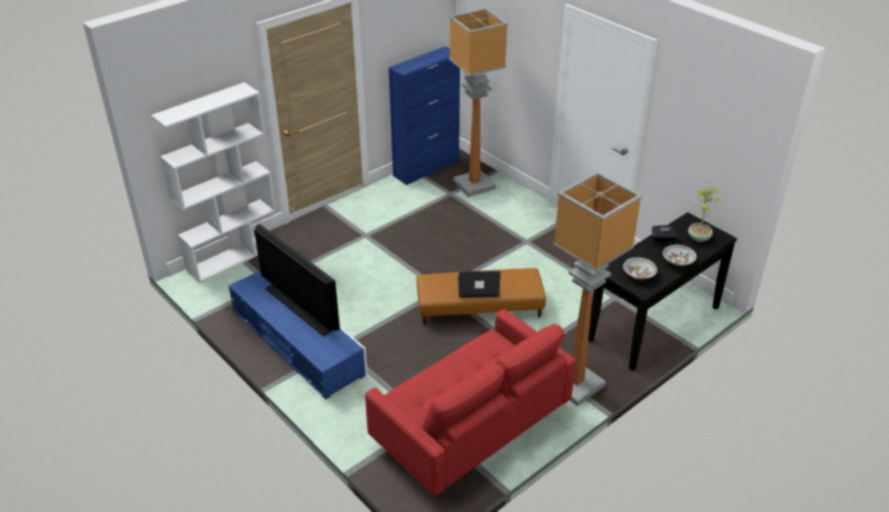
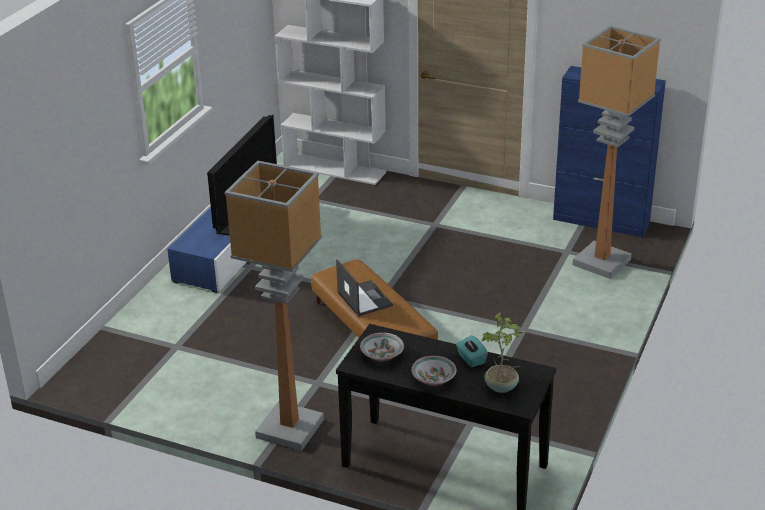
camera: 65 degrees right, 5 degrees down
(470, 429) = (180, 375): red sofa -> none
(662, 240) = (471, 359): black tissue box -> turquoise tissue box

